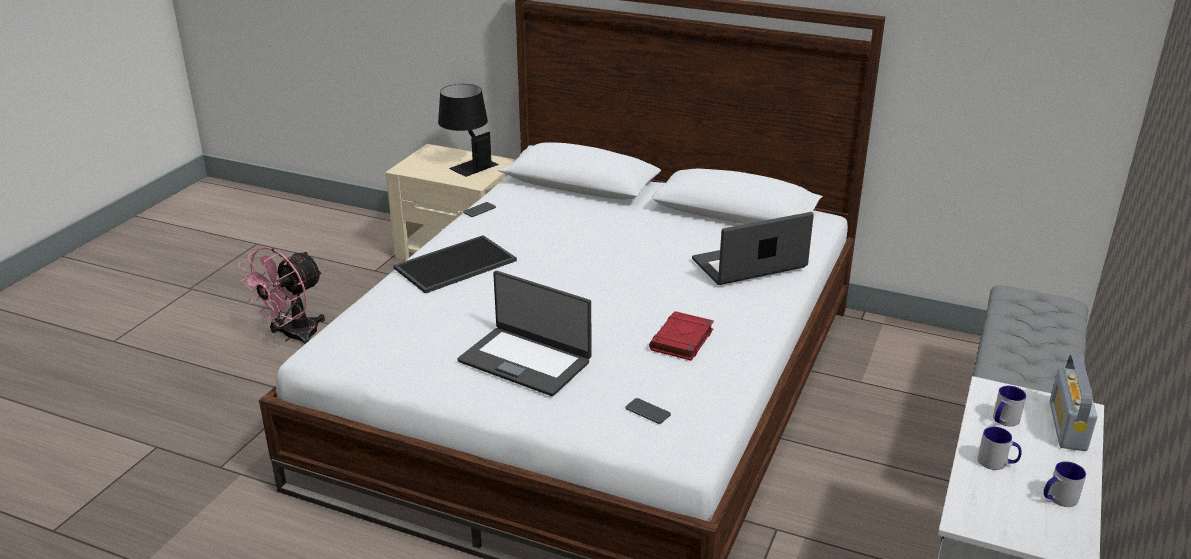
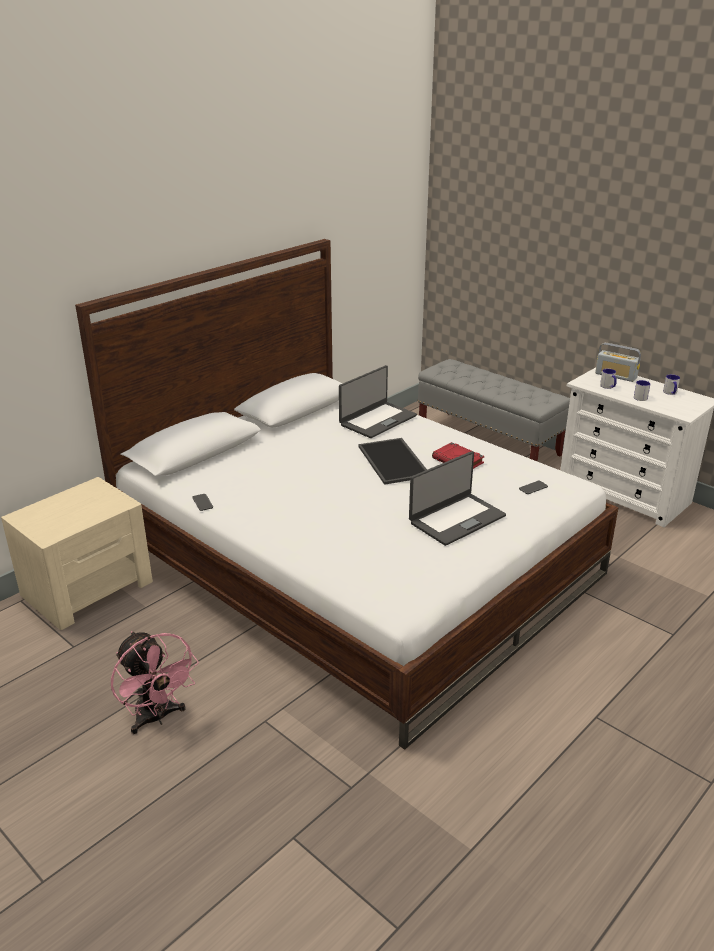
camera: 70 degrees left, 0 degrees up
(455, 265) = (296, 527): tray -> tray (395, 461)
(467, 164) = (77, 502): black table lamp -> none
(750, 264) = (377, 420): laptop -> laptop turned 135 degrees counterclockwise

